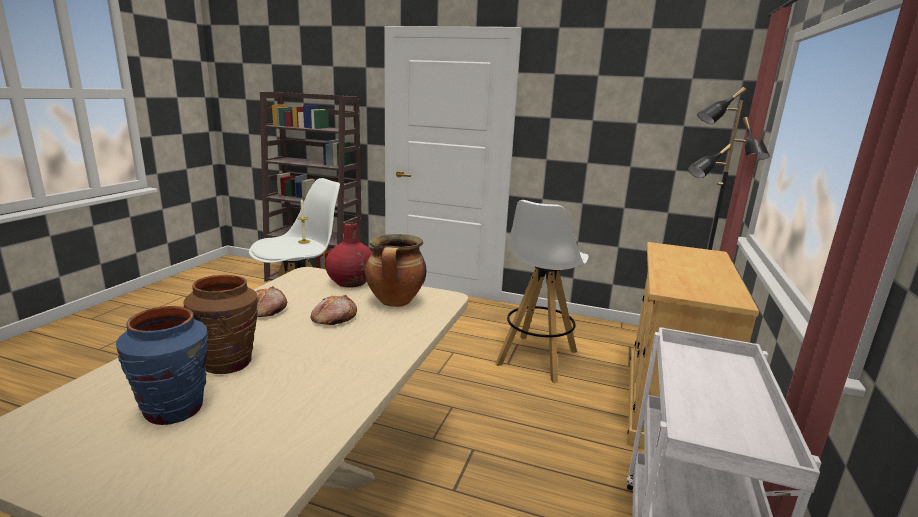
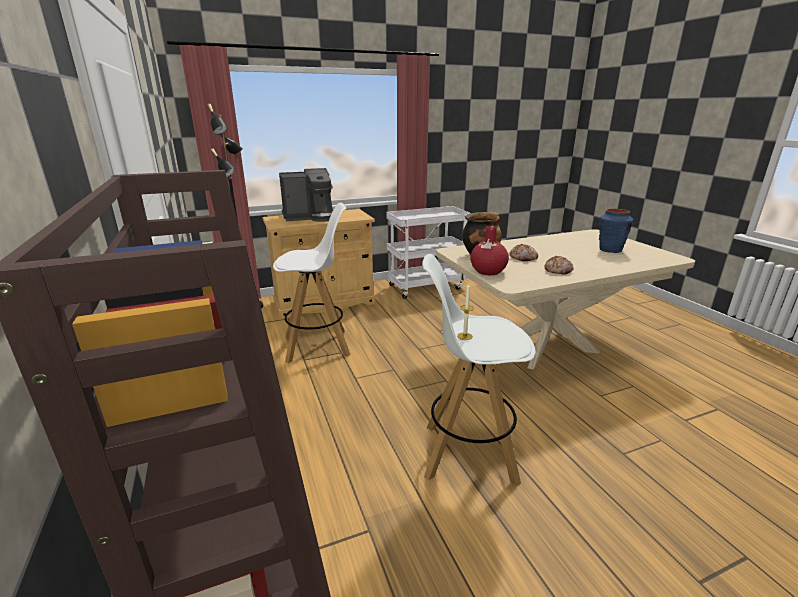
camera: 130 degrees left, 5 degrees up
(228, 363) = (587, 256): brown vase -> none
(700, 267) = (310, 217): none -> coffee machine

